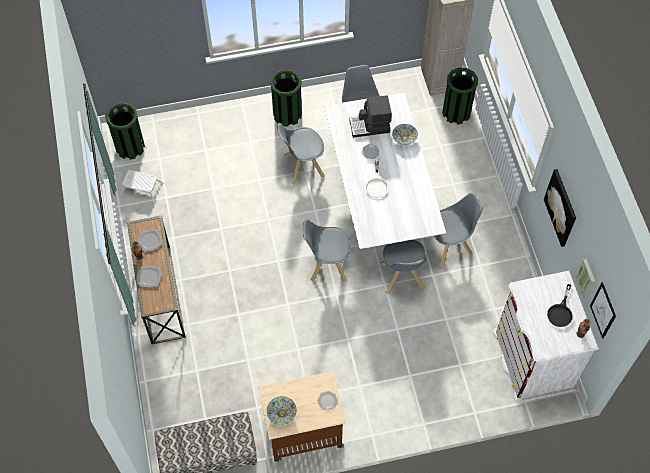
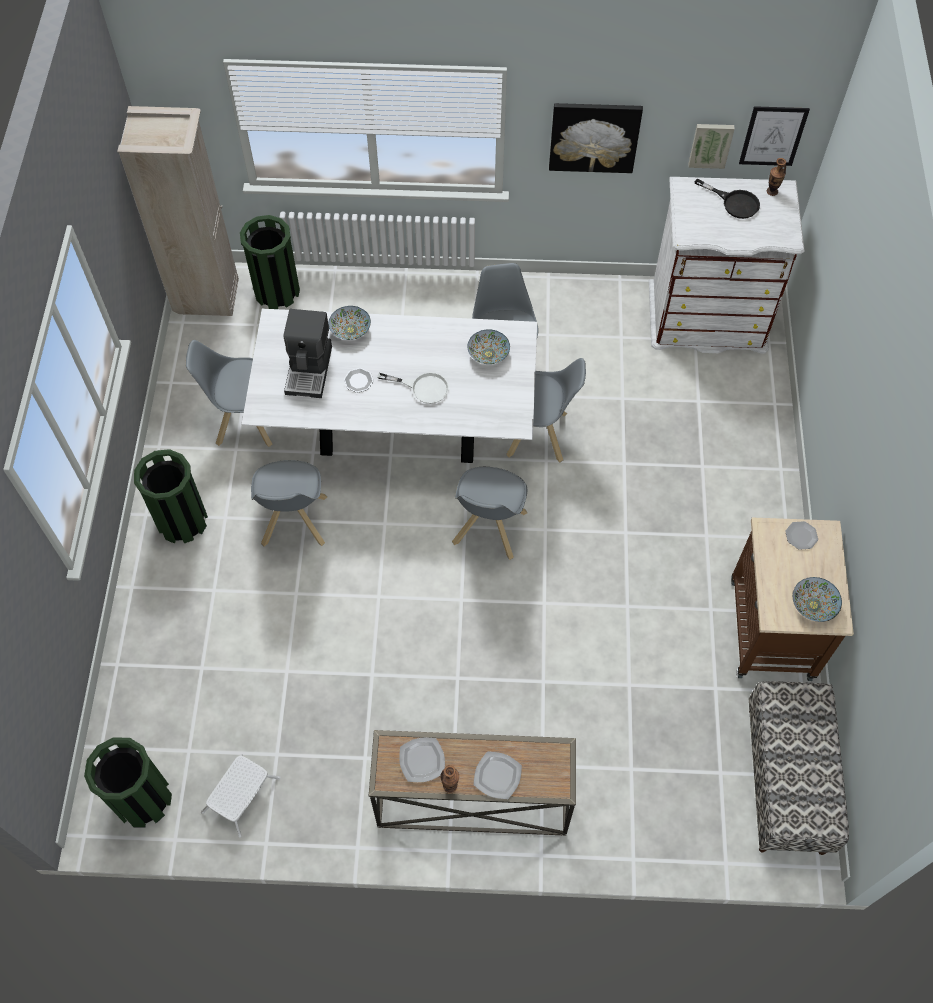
camera: 75 degrees left, 0 degrees up
(412, 212) = (488, 354): none -> bowl

